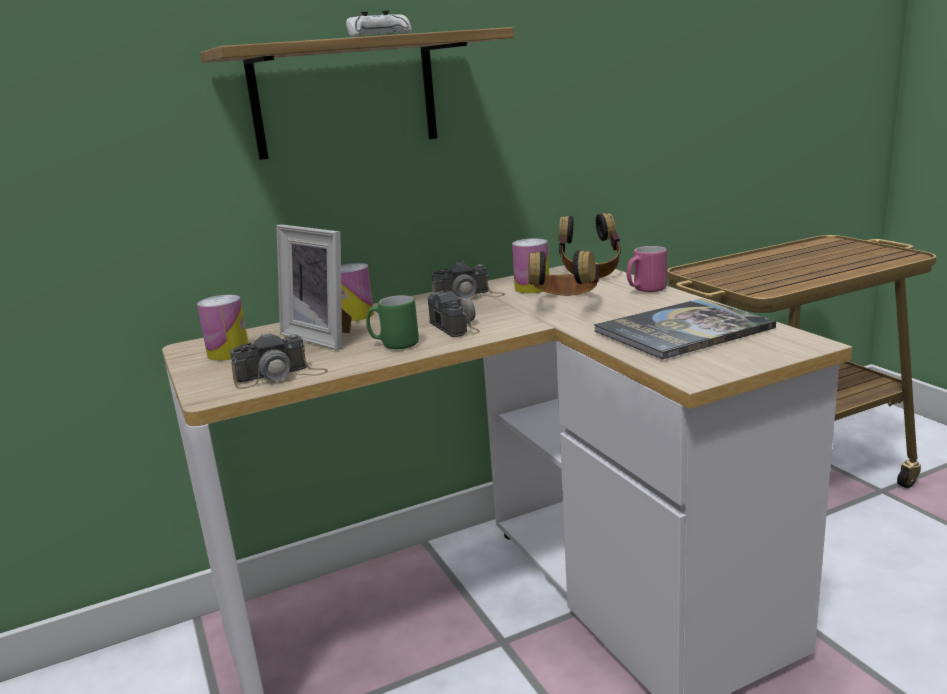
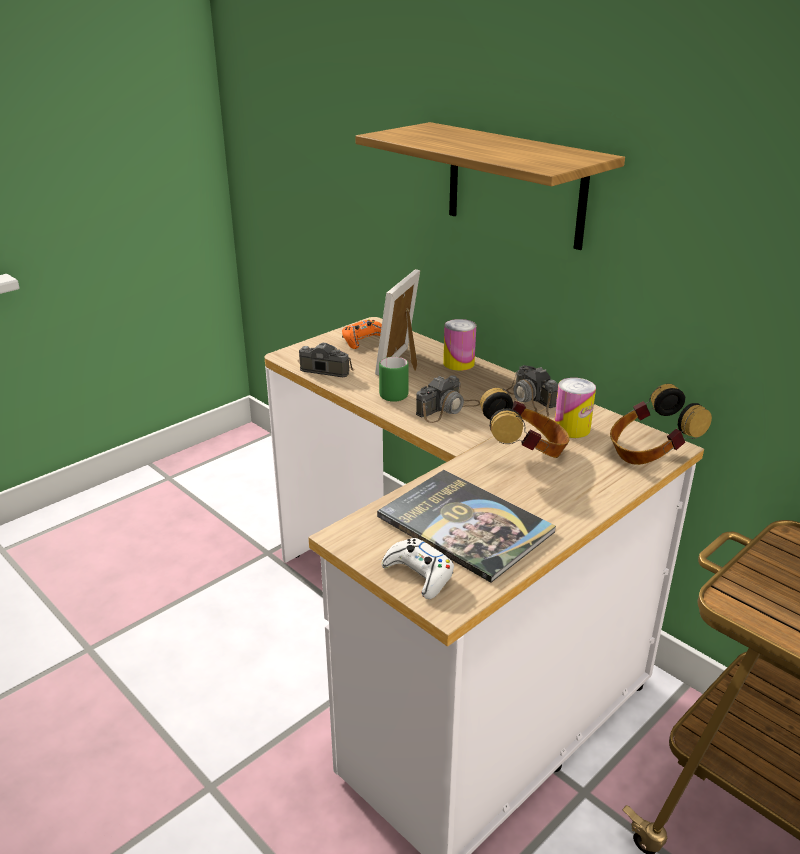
camera: 70 degrees right, 10 degrees up
(228, 353) = (363, 340): can -> orange game controller
(280, 376) = (323, 367): camera -> camera turned 150 degrees clockwise
(377, 37) = (496, 147): white game controller -> white game controller (419, 574)
(645, 290) = (595, 494): pink mug -> none

